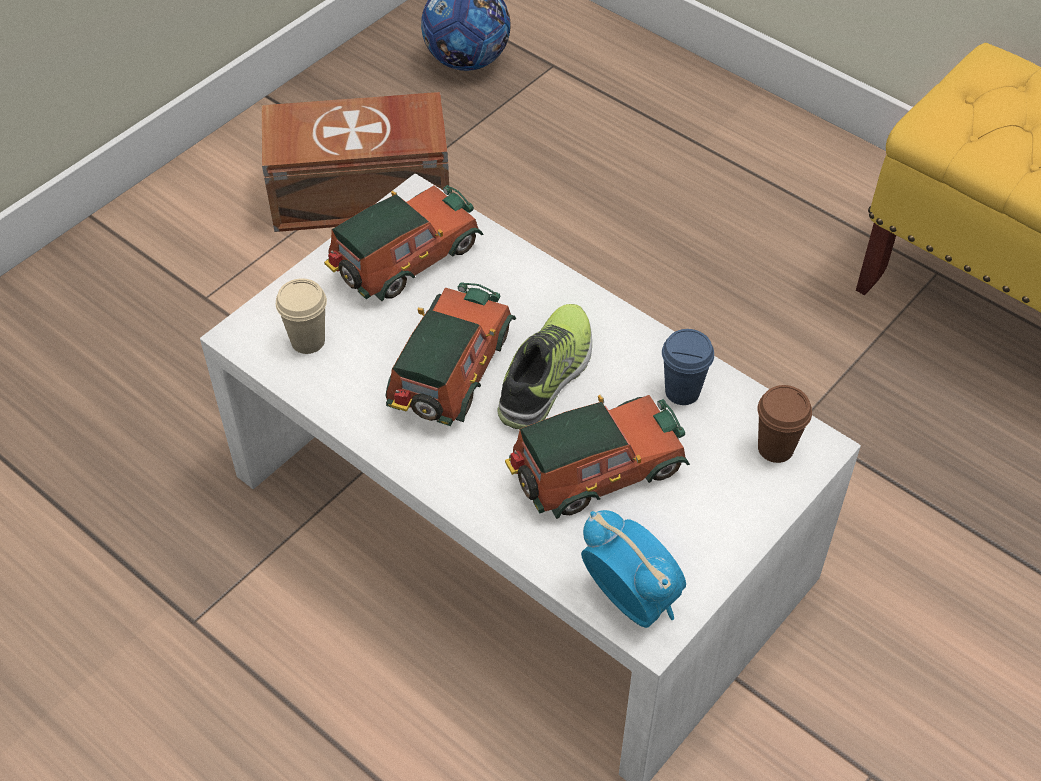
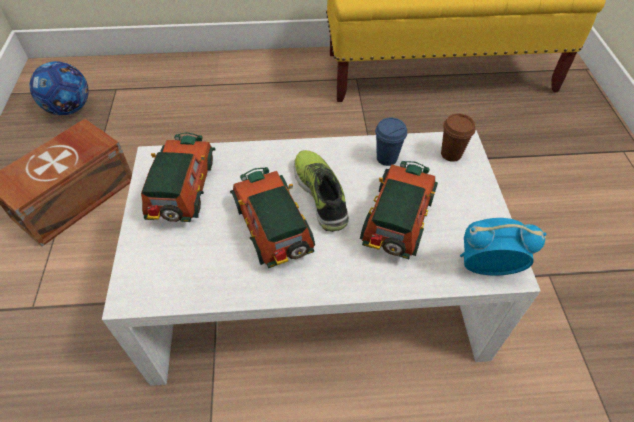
camera: 45 degrees left, 0 degrees up
(308, 341) = (175, 270): beige cup -> none

